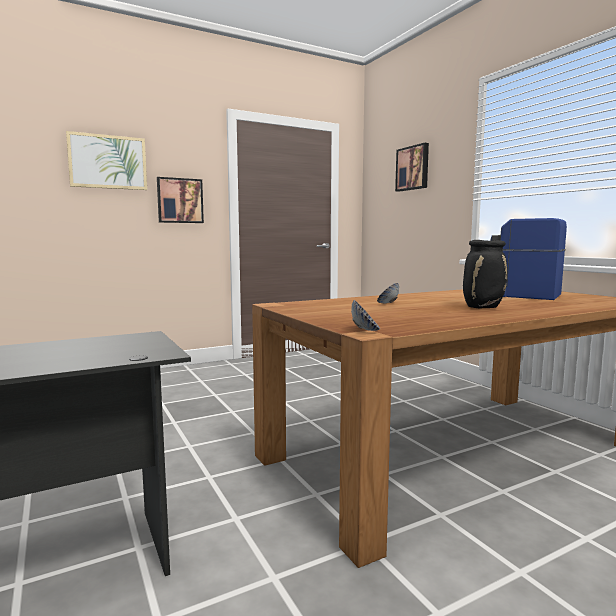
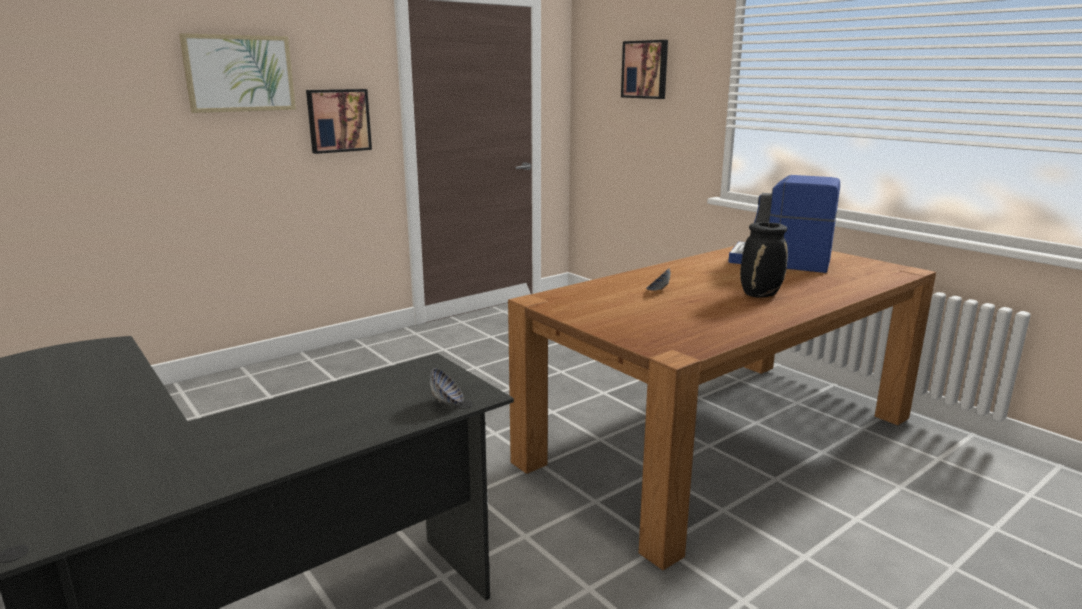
camera: 10 degrees left, 10 degrees up
(365, 330) = (668, 350): bowl -> bowl (447, 401)

